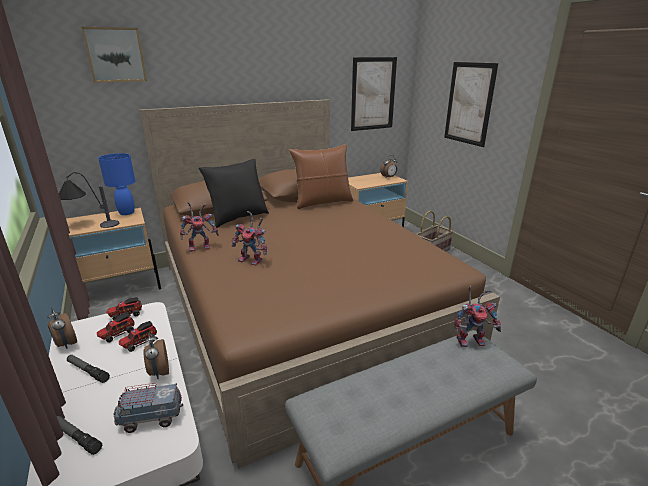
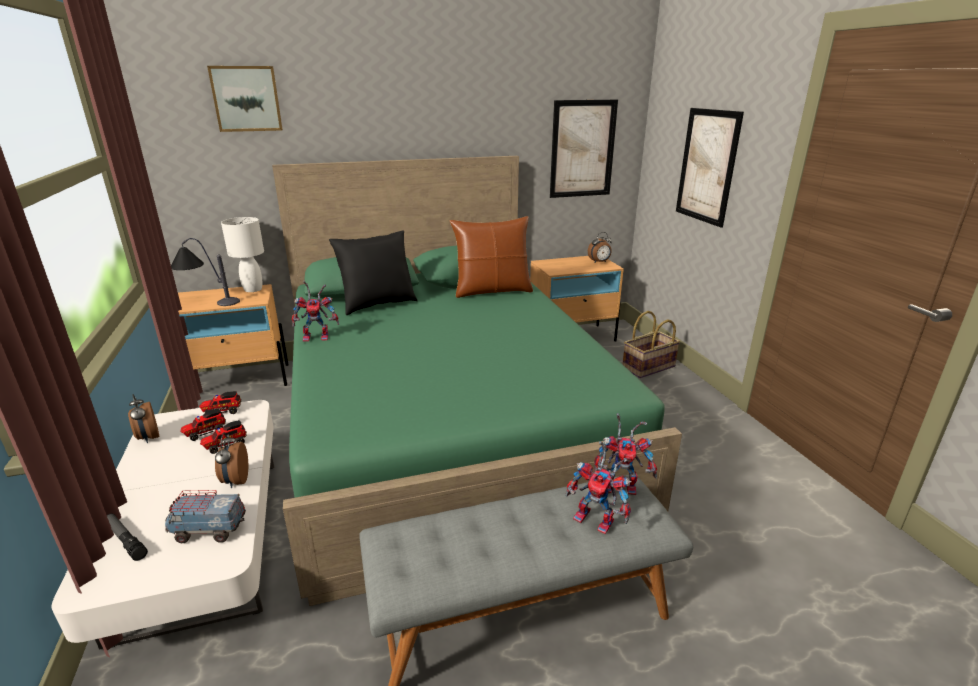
camera: 10 degrees right, 0 degrees up
(88, 371) = (160, 470): flashlight -> none
(127, 213) = (253, 289): blue table lamp -> white table lamp
(253, 260) = (372, 358): toy robot -> toy robot (598, 520)
(299, 306) = (445, 423): brown bed -> green bed

